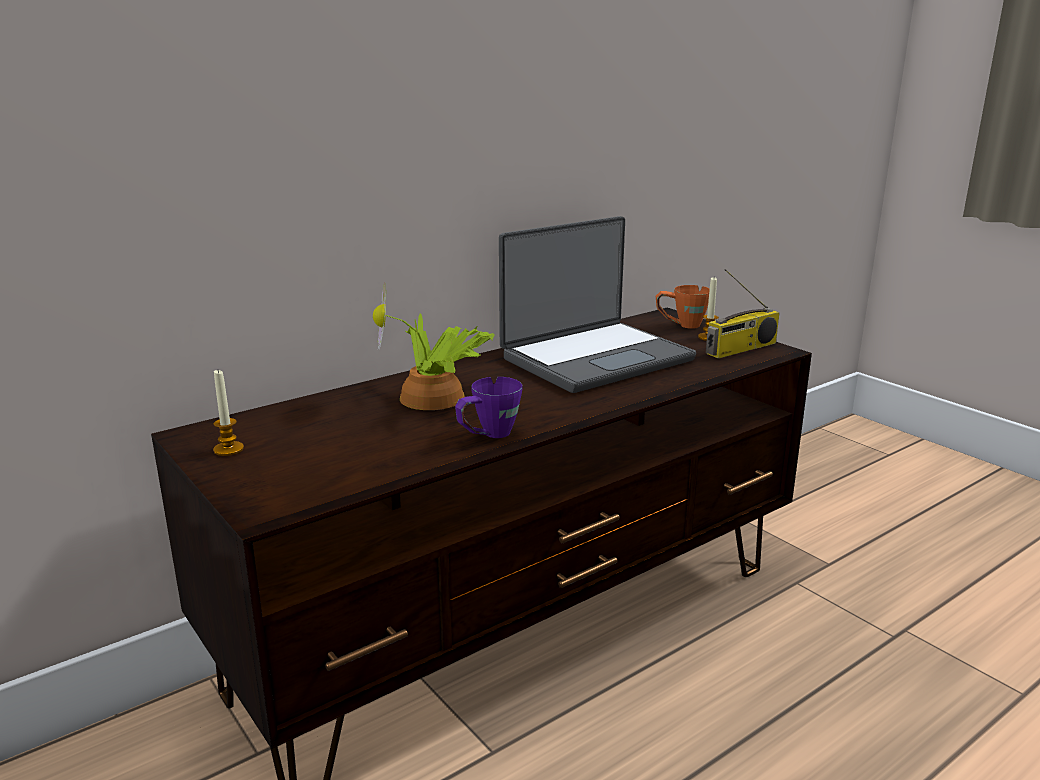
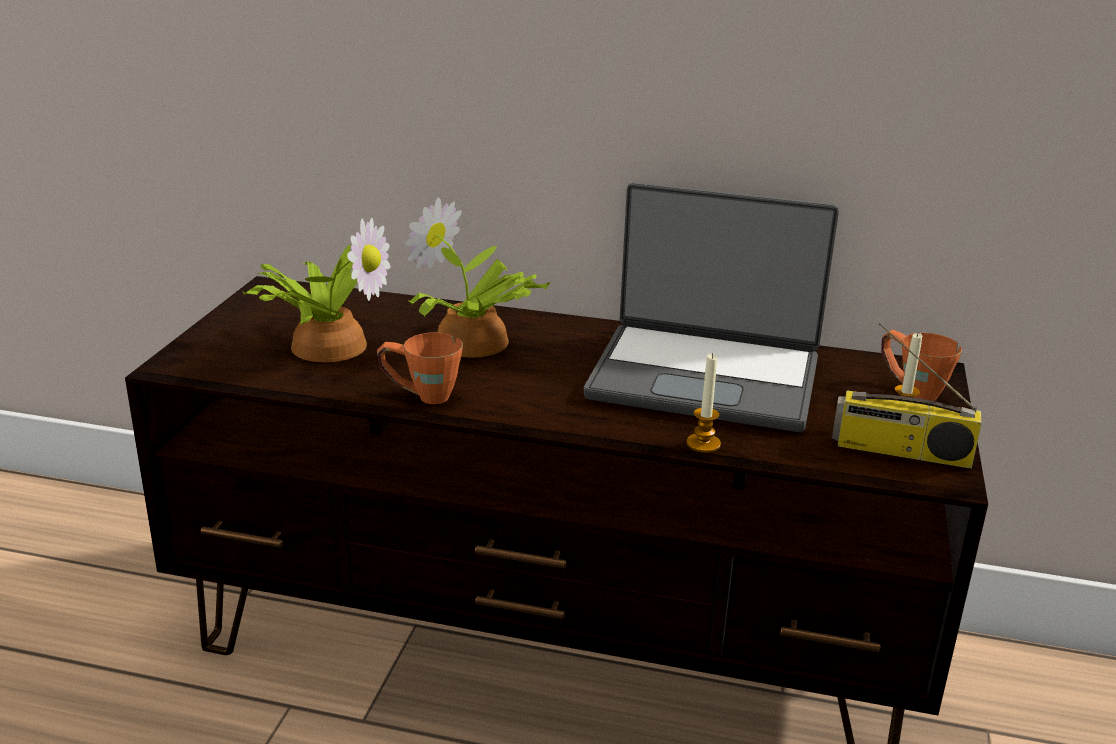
camera: 50 degrees right, 5 degrees up
(228, 449) = (260, 311): candle -> candle (703, 444)
(343, 442) = (327, 343): none -> potted plant
(488, 436) = (420, 396): purple mug -> orange mug

